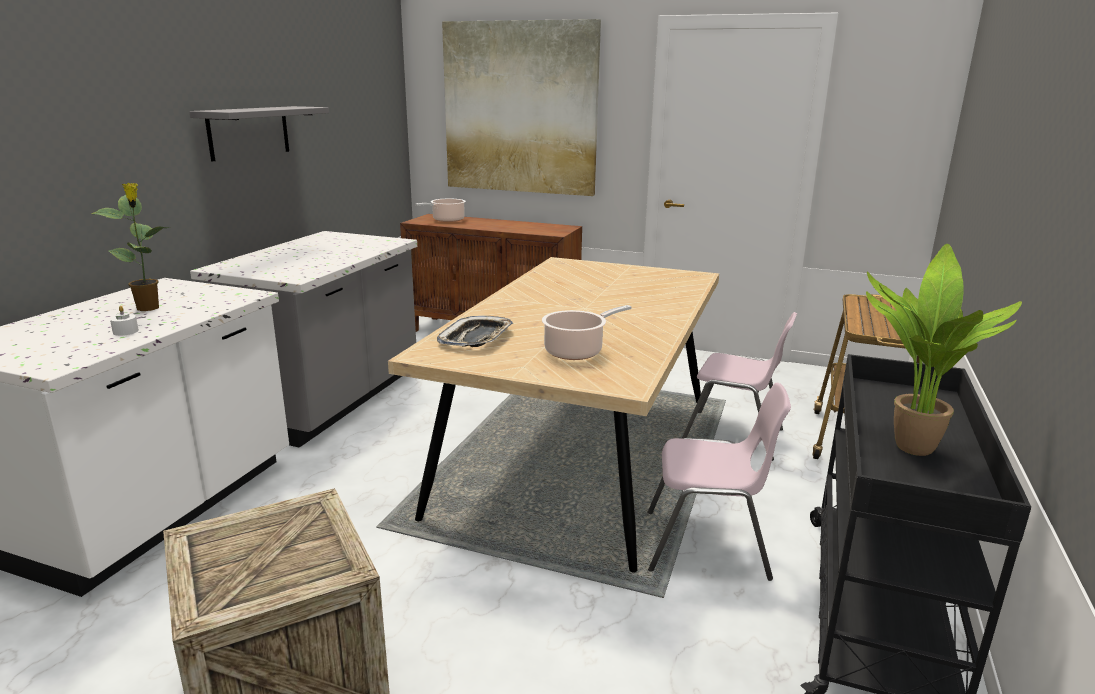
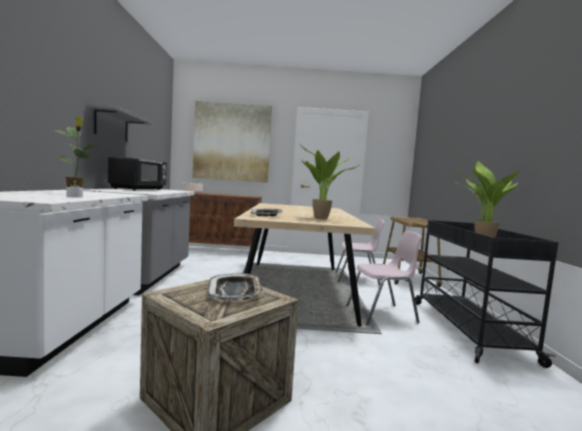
camera: 20 degrees left, 15 degrees down
(297, 542) = (235, 292): none -> tray
(308, 248) = (139, 189): none -> black microwave
(577, 351) = (320, 219): cooking pot -> potted plant

